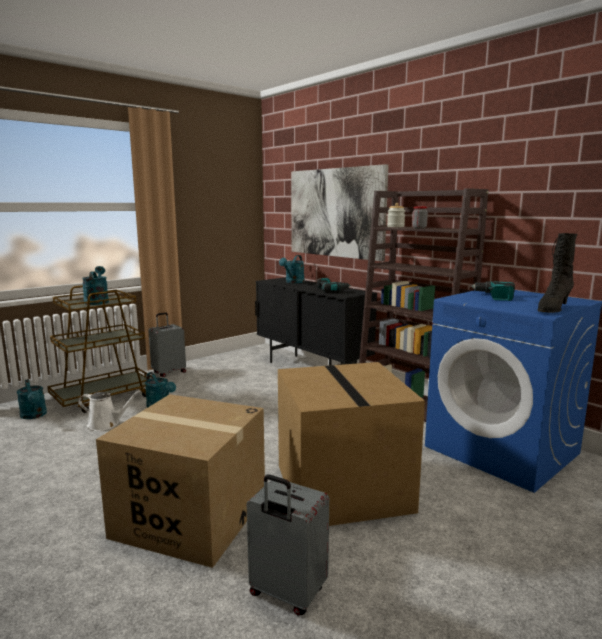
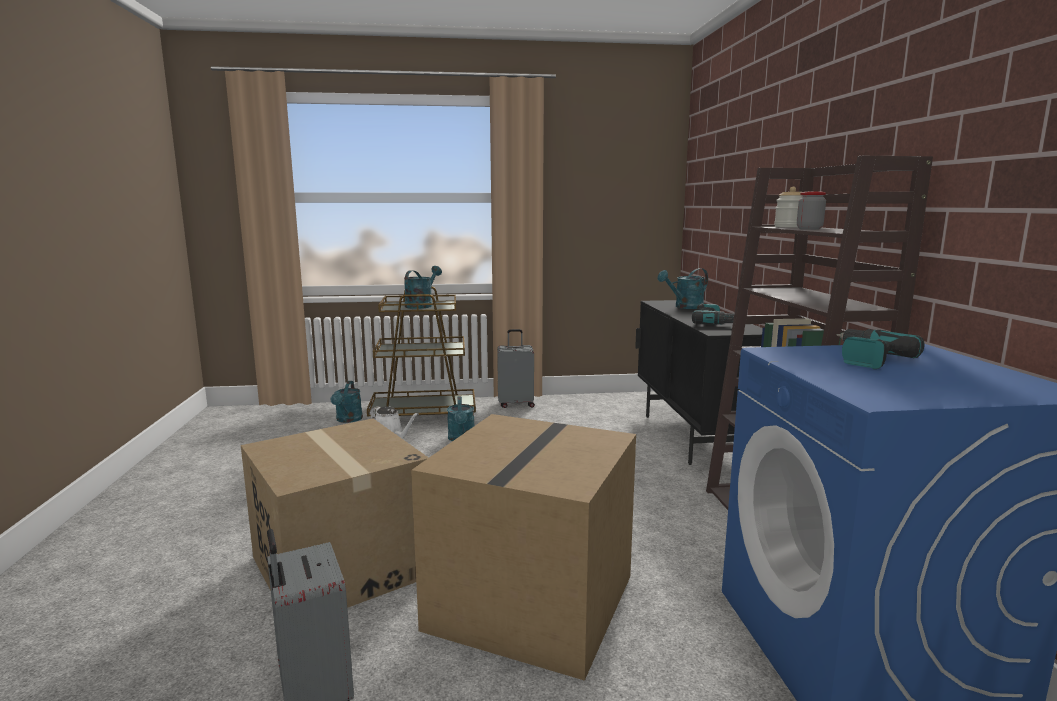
camera: 35 degrees right, 0 degrees up
(335, 213) = (748, 206): picture -> none
(552, 309) = (925, 395): black boot -> none

